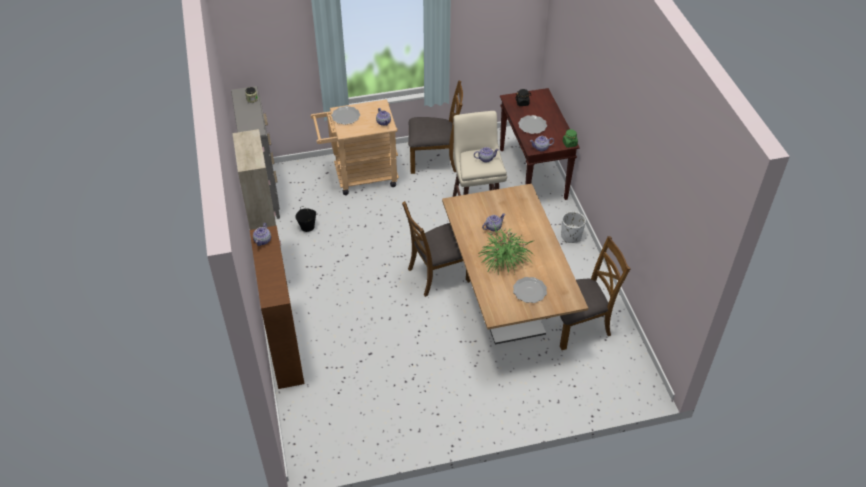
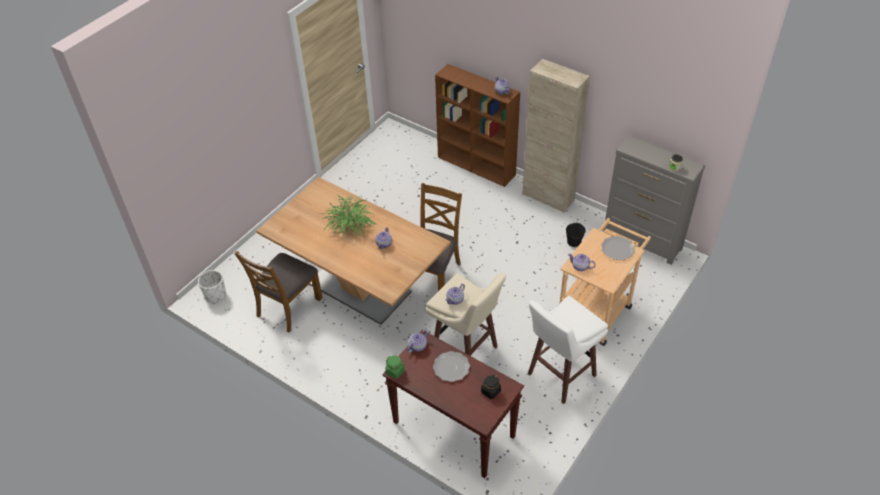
camera: 140 degrees right, 0 degrees up
(434, 160) = (560, 375): brown chair -> white stool
(529, 291) = (310, 215): plate -> none
(571, 236) = (357, 383): white planter -> white planter (215, 295)

